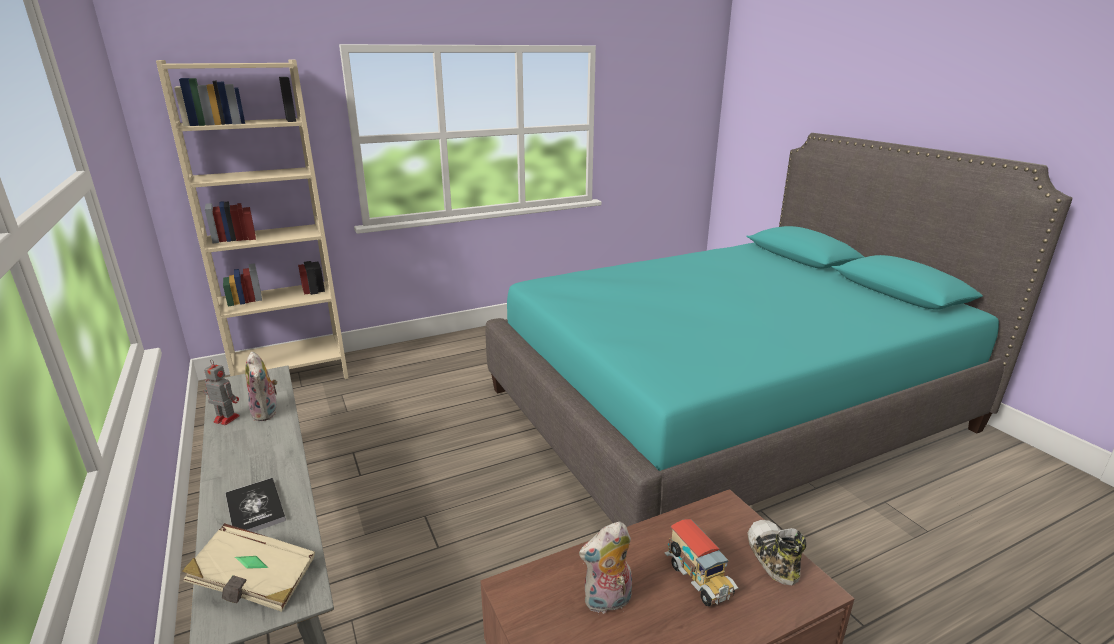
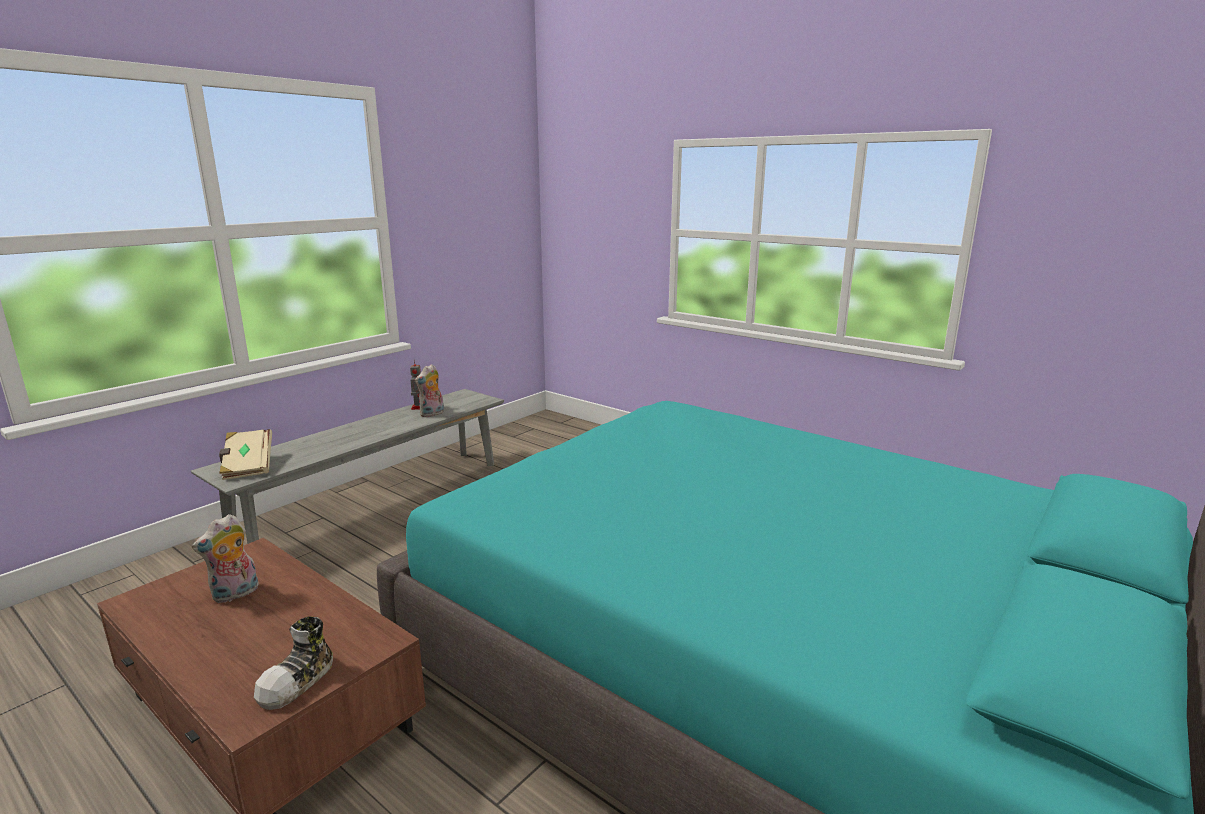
camera: 65 degrees right, 5 degrees down
(255, 508) = (320, 444): book -> none
(291, 376) = (581, 431): beige bookcase -> none
(607, 602) = (235, 594): plush toy -> plush toy turned 90 degrees counterclockwise
(698, 580) = (262, 637): toy truck -> none
(772, 558) = (298, 681): shoe -> shoe turned 150 degrees clockwise

